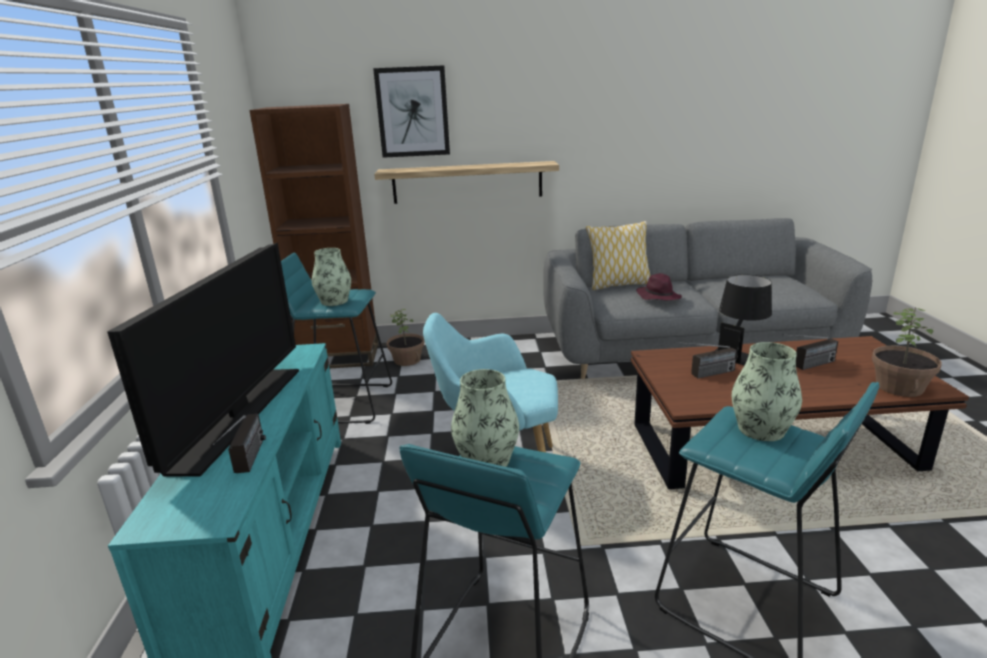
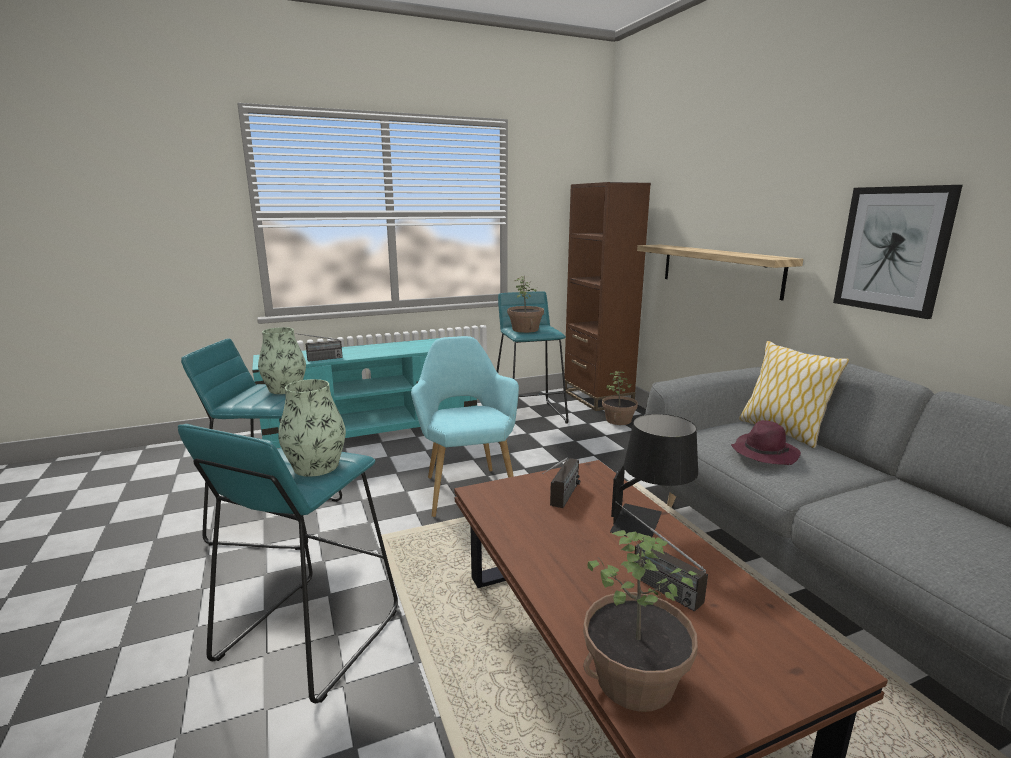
camera: 70 degrees right, 5 degrees down
(239, 416) = (367, 349): television -> none
(334, 301) = (525, 329): vase -> potted plant
(412, 112) = (691, 192): picture -> picture (892, 250)
(703, 375) = (561, 501): radio -> radio turned 120 degrees counterclockwise

